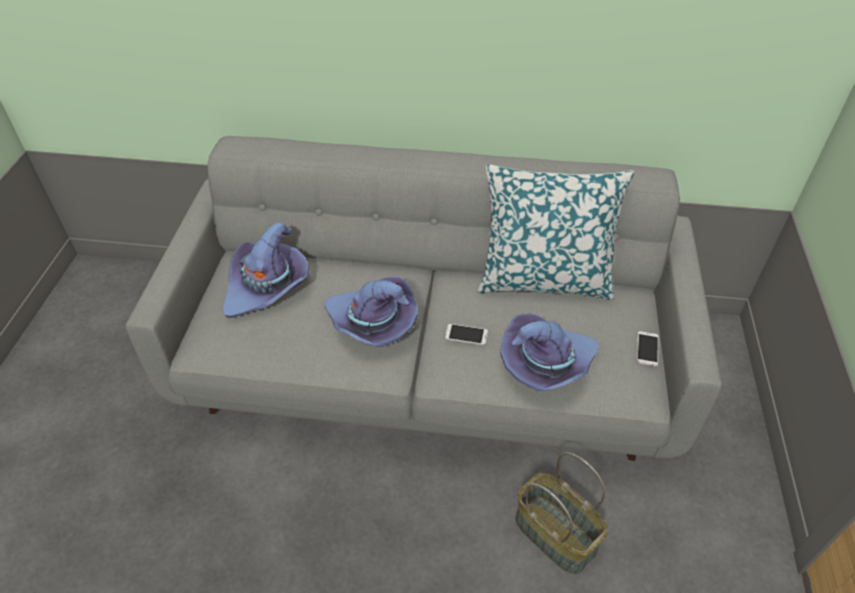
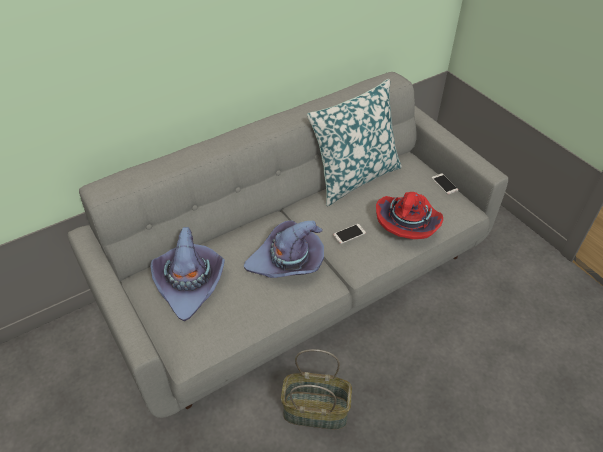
camera: 40 degrees left, 0 degrees up
(546, 363) = (408, 222): purple hat -> red hat
(556, 534) = (460, 323): basket -> basket (316, 409)

